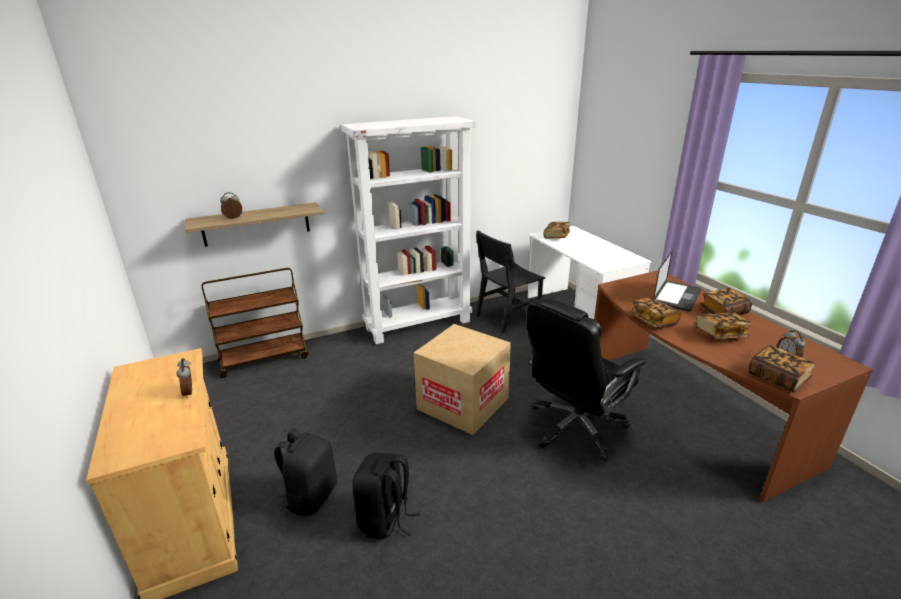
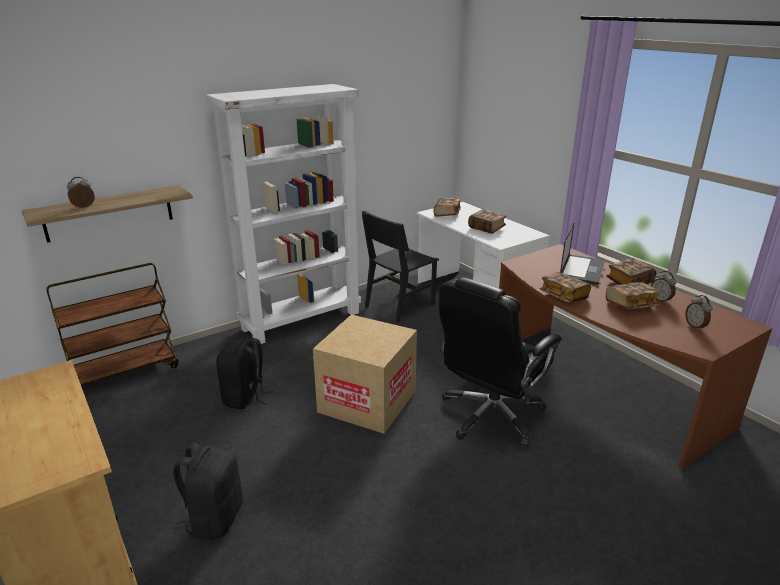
camera: 10 degrees left, 0 degrees up
(190, 392) = (74, 410): alarm clock -> alarm clock (660, 300)
(385, 519) = (305, 532): black backpack -> black backpack (245, 397)
(777, 378) = (690, 343): book -> book (486, 228)

